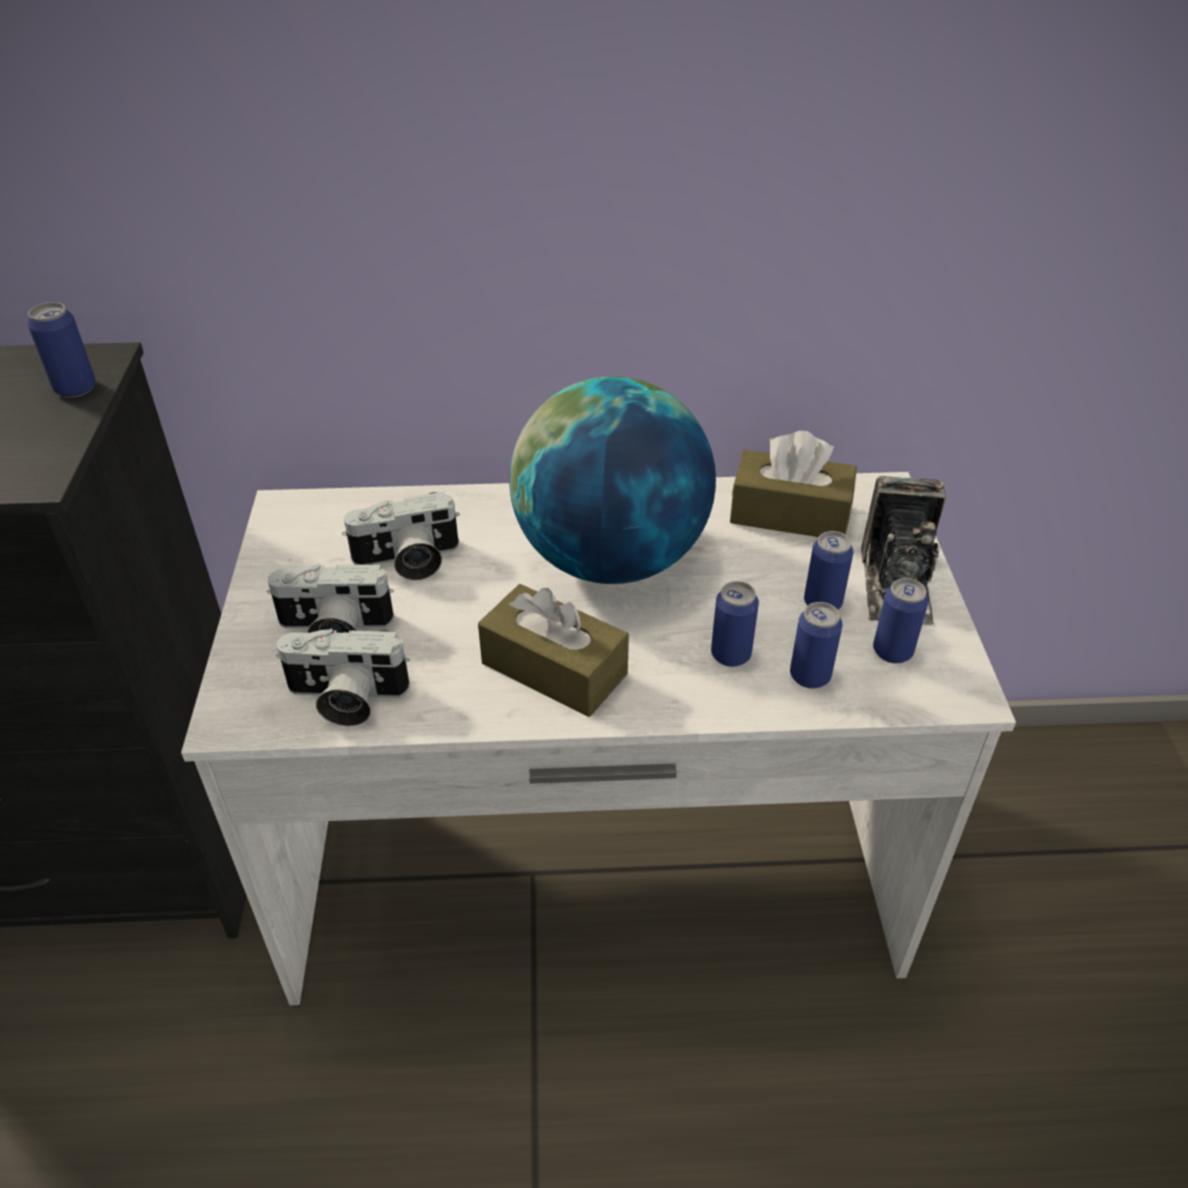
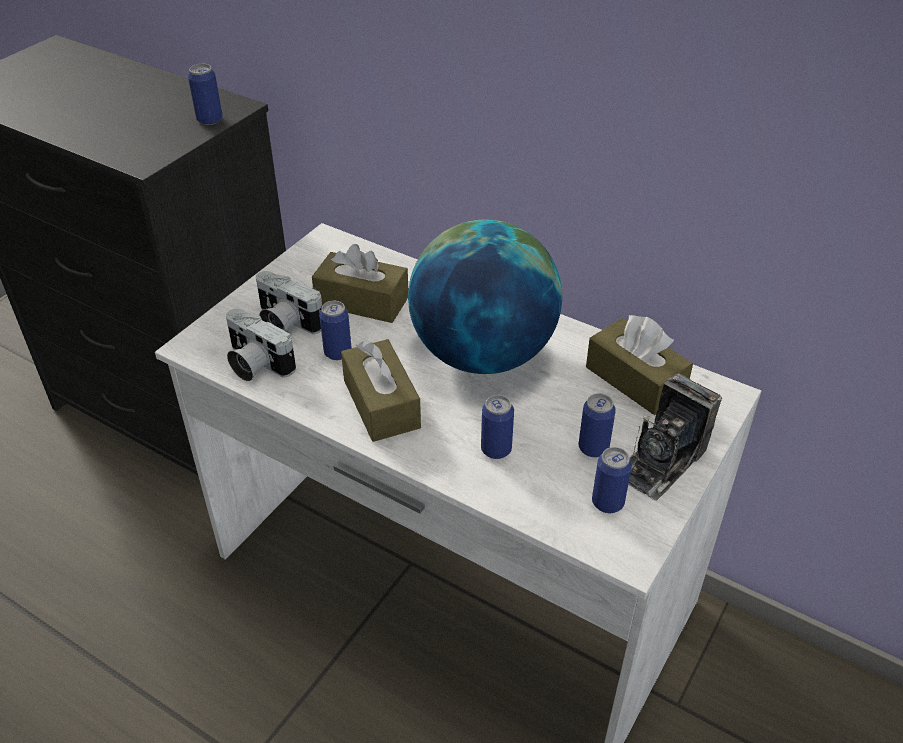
camera: 35 degrees right, 0 degrees up
(408, 561) = (362, 301): camera -> brown tissue box
(810, 676) = (533, 488): can -> can (338, 352)

